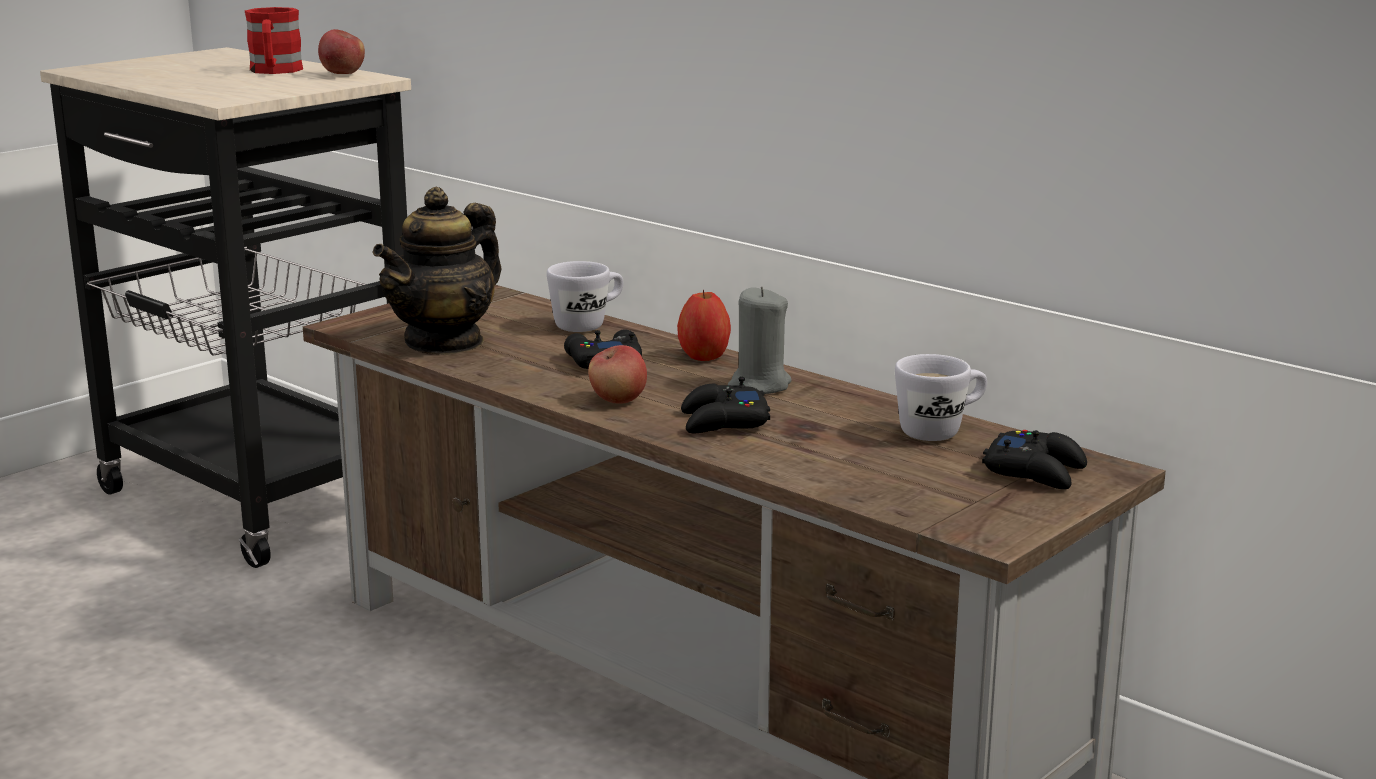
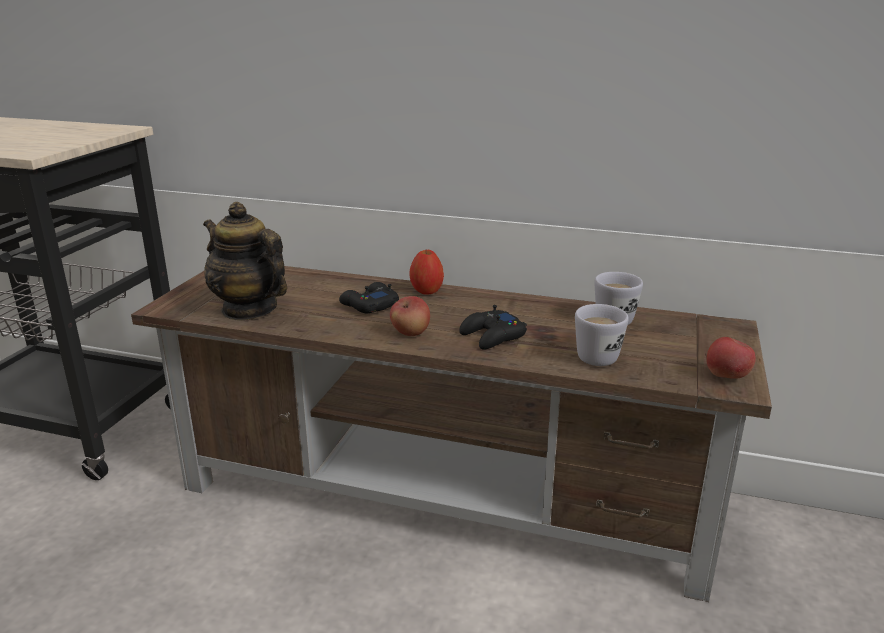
camera: 25 degrees left, 5 degrees up
(275, 71) = (40, 129): red mug -> none
(342, 74) = (98, 127): apple -> apple (726, 376)
(445, 342) = (249, 309): teapot -> teapot turned 120 degrees clockwise
(588, 324) = (331, 280): white mug -> white mug (599, 355)
(759, 385) = (482, 305): grey candle -> none
(1035, 471) = (699, 335): black game controller -> none

